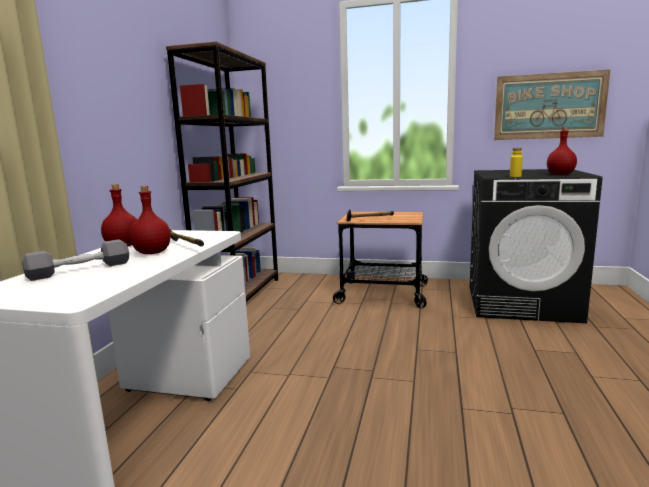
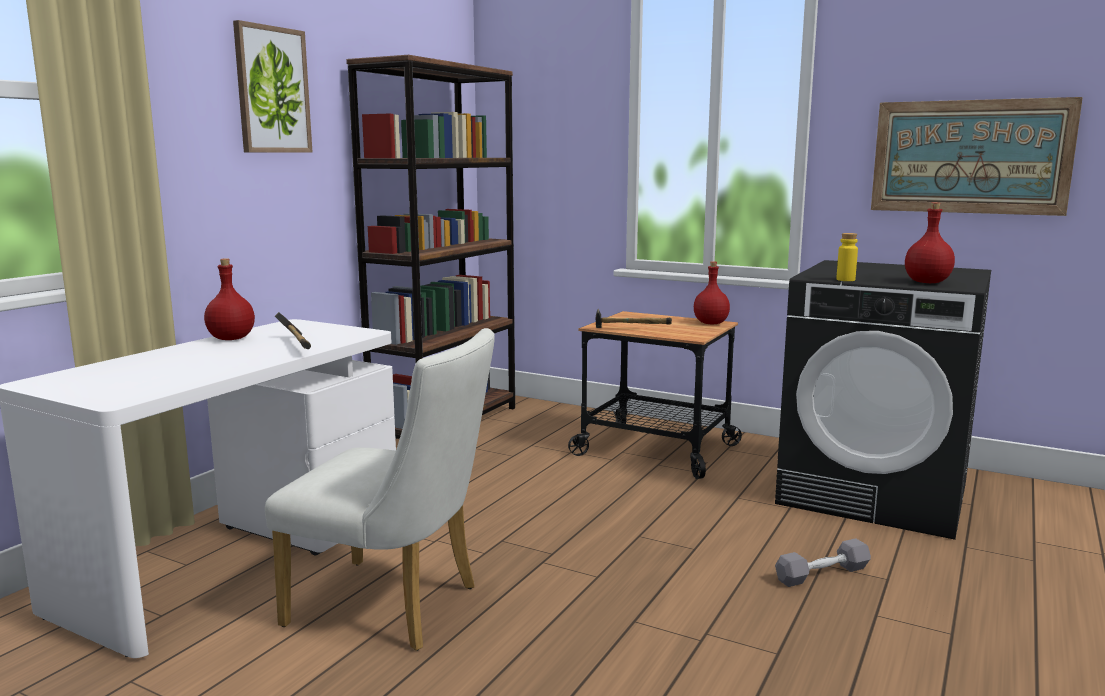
camera: 15 degrees right, 0 degrees up
(80, 270) = (155, 365): grey dumbbell -> grey dumbbell (822, 574)
(121, 63) = (272, 90): none -> picture
(152, 253) = (252, 351): red bottle -> red bottle (710, 323)
(296, 430) = (396, 607): none -> white chair

